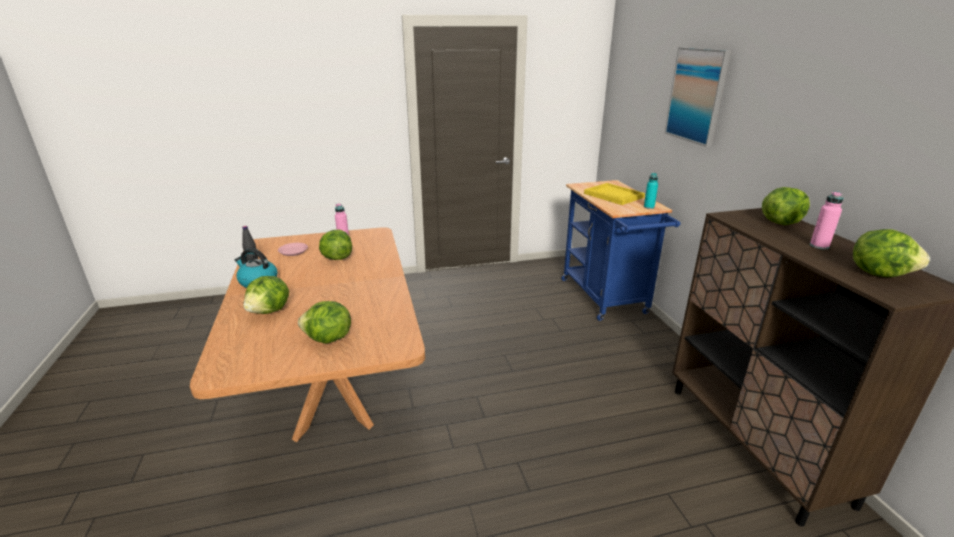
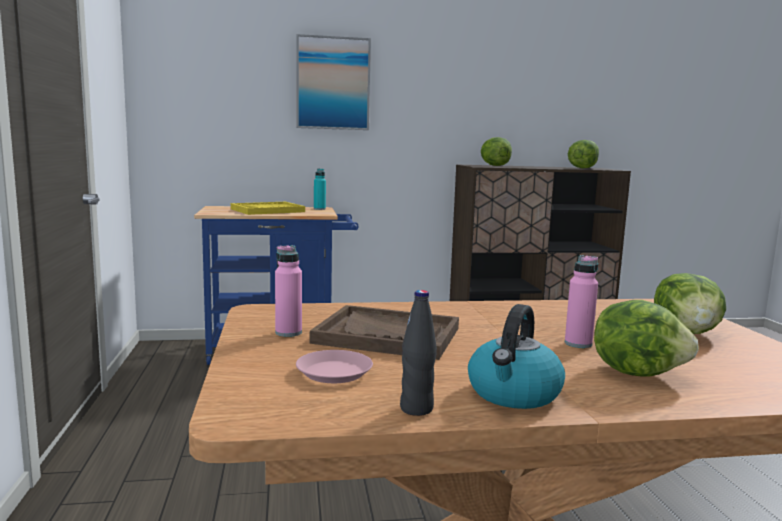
camera: 85 degrees left, 15 degrees down
(337, 258) = (388, 335): lettuce -> brown tray
(819, 246) = (541, 167): pink bottle -> pink bottle (578, 344)

